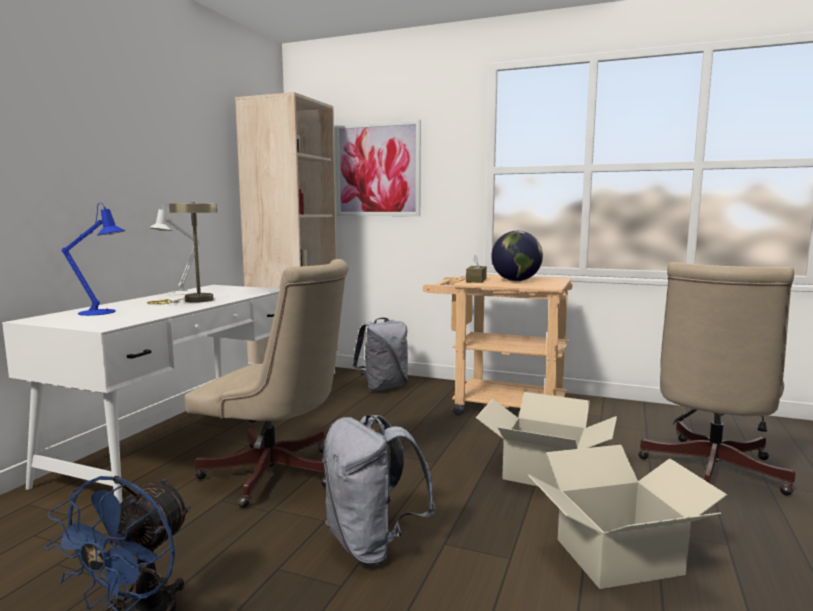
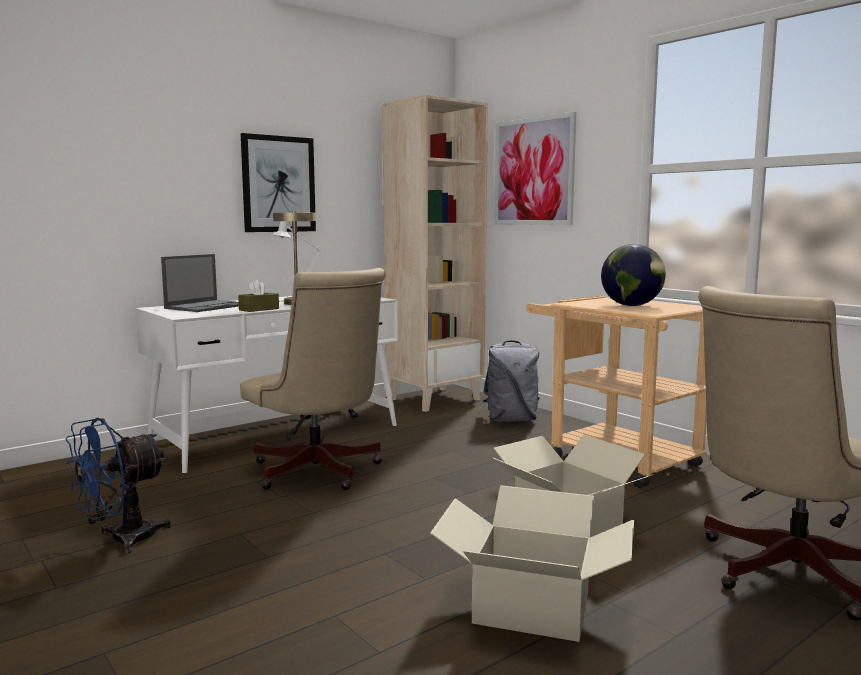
camera: 30 degrees right, 0 degrees up
(102, 312) = (207, 306): blue table lamp -> laptop
(147, 173) = (278, 184): none -> picture
(372, 545) = (325, 538): grey backpack -> none
(476, 280) = (585, 302): brown tissue box -> brown tissue box (259, 309)

